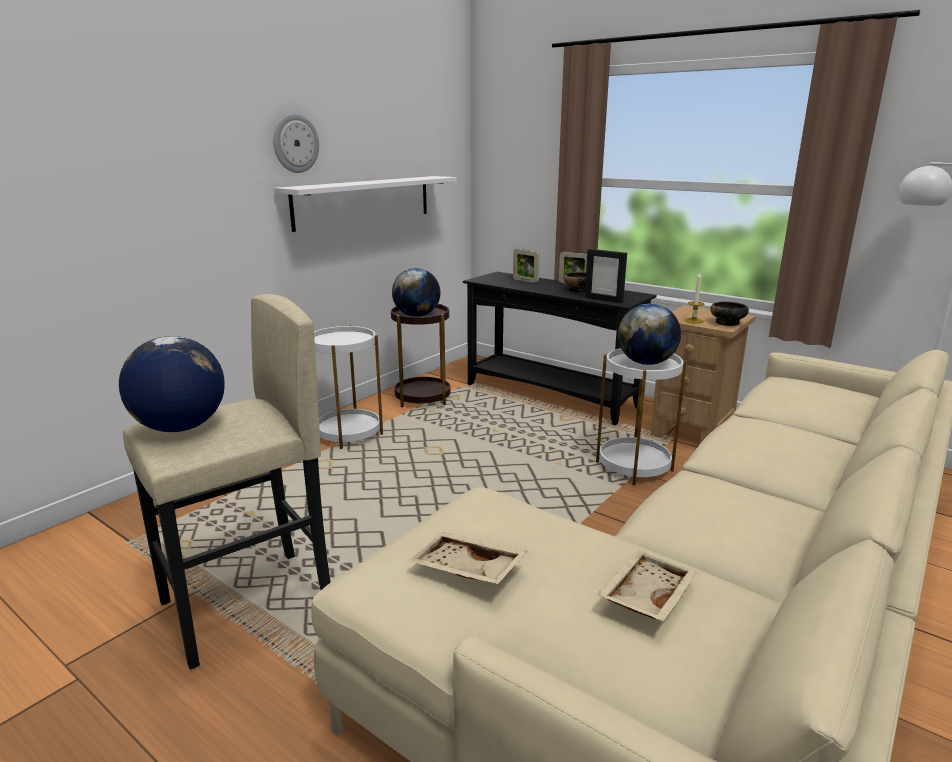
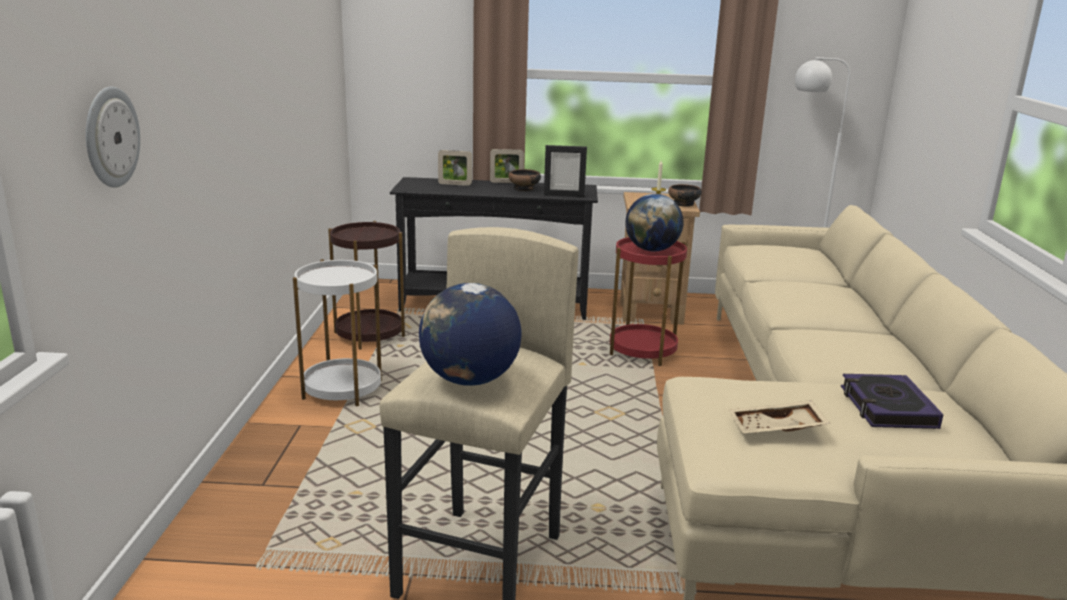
camera: 35 degrees left, 0 degrees up
(295, 143) = (250, 43): wall clock -> wall clock (110, 137)
(364, 201) = (291, 108): white shelf -> none
(417, 315) = (366, 238): globe -> none
(634, 466) = (642, 351): white side table -> red side table
(645, 595) = (887, 408): beige tray -> book

